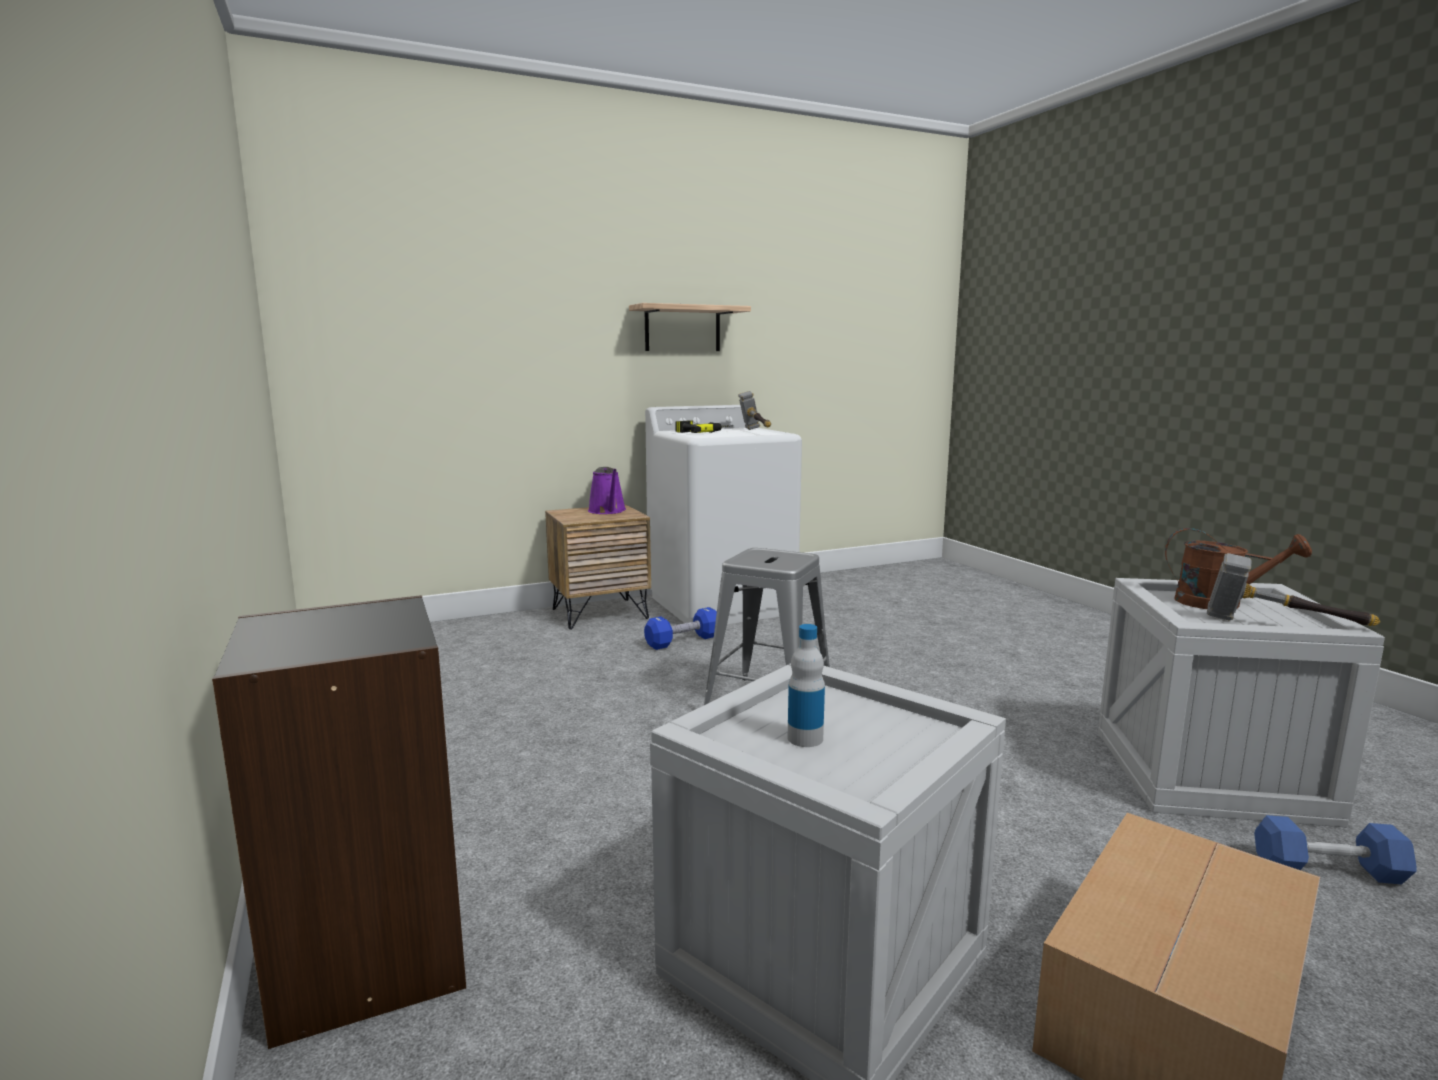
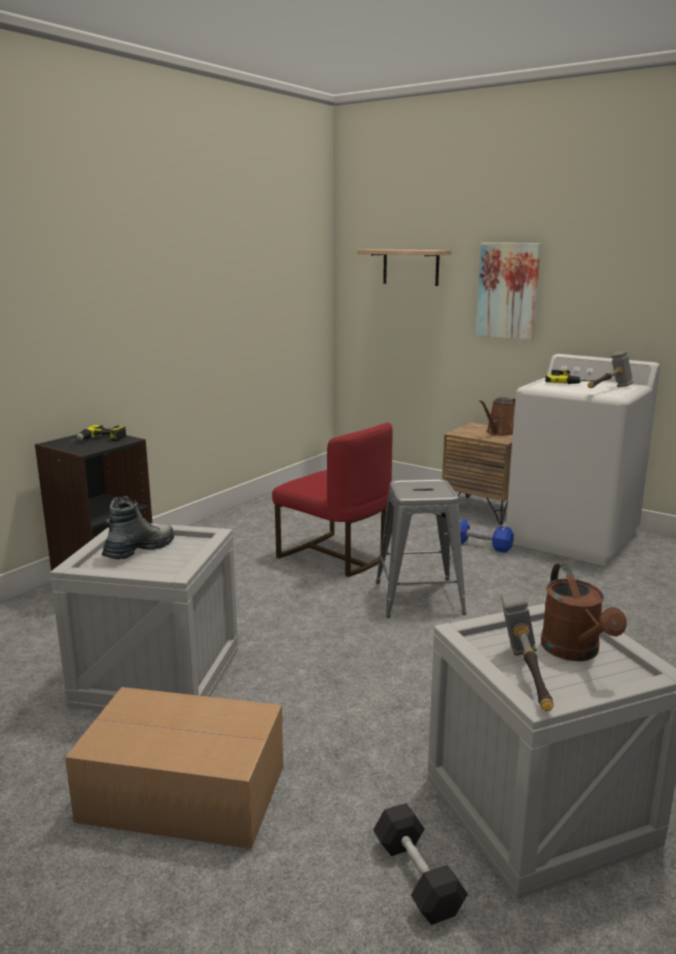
camera: 60 degrees right, 5 degrees up
(346, 624) = (98, 441): none -> power drill
(572, 337) = (508, 291): none -> picture
(594, 717) = (335, 556): none -> red chair
(608, 511) = (499, 433): purple watering can -> brown watering can
(682, 329) = (605, 286): shelf -> shelf (410, 267)
(805, 738) = (139, 550): bottle -> boot
(1328, 870) = (417, 877): blue dumbbell -> black dumbbell

